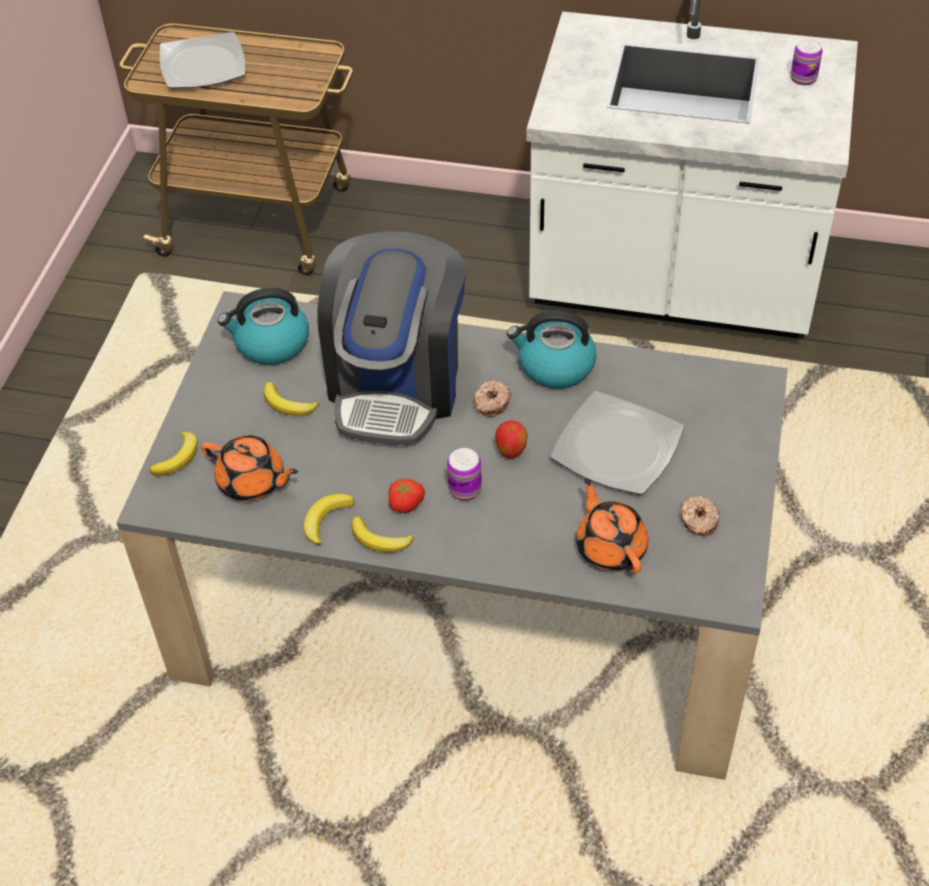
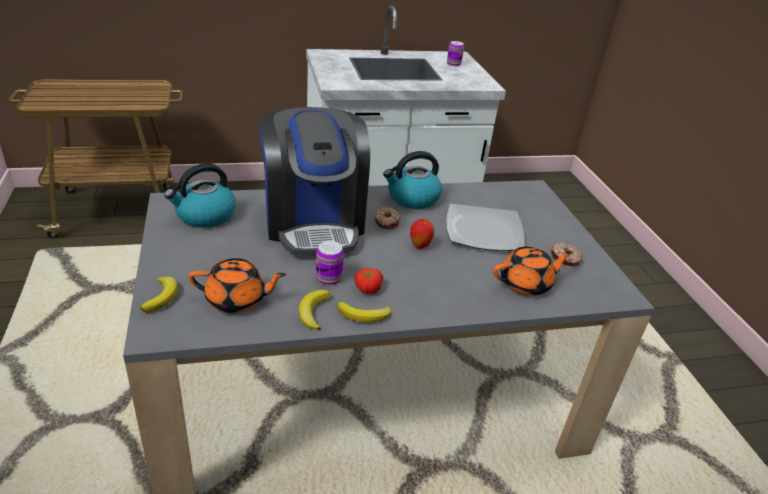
camera: 30 degrees left, 15 degrees down
(202, 65) = (74, 94): plate -> none
(288, 404) = (238, 247): banana -> none
(465, 489) = (404, 272): can -> can (329, 278)
(610, 547) = (526, 284): orange teapot -> orange teapot turned 120 degrees clockwise

